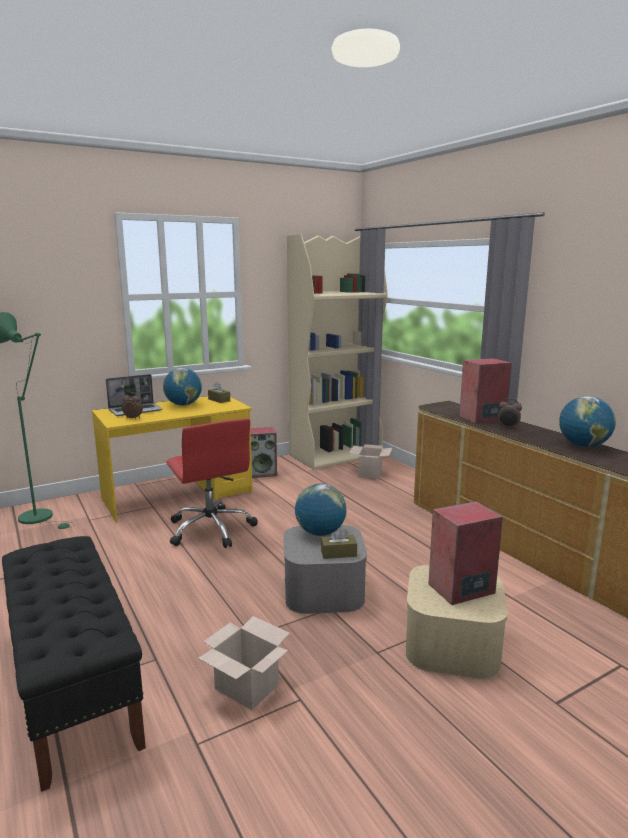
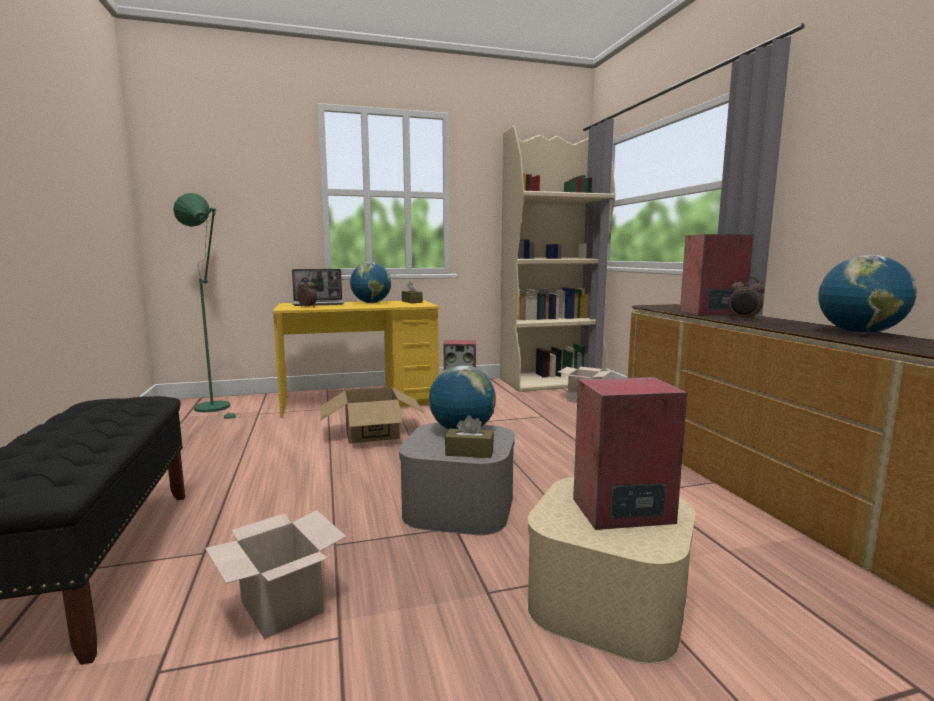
camera: 15 degrees right, 5 degrees down
(211, 529) = (371, 432): red office chair -> cardboard box

